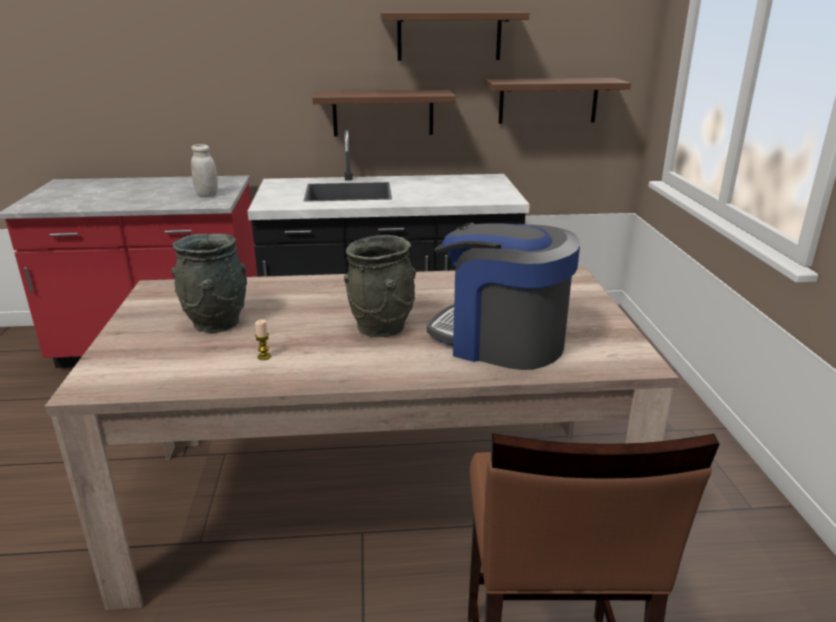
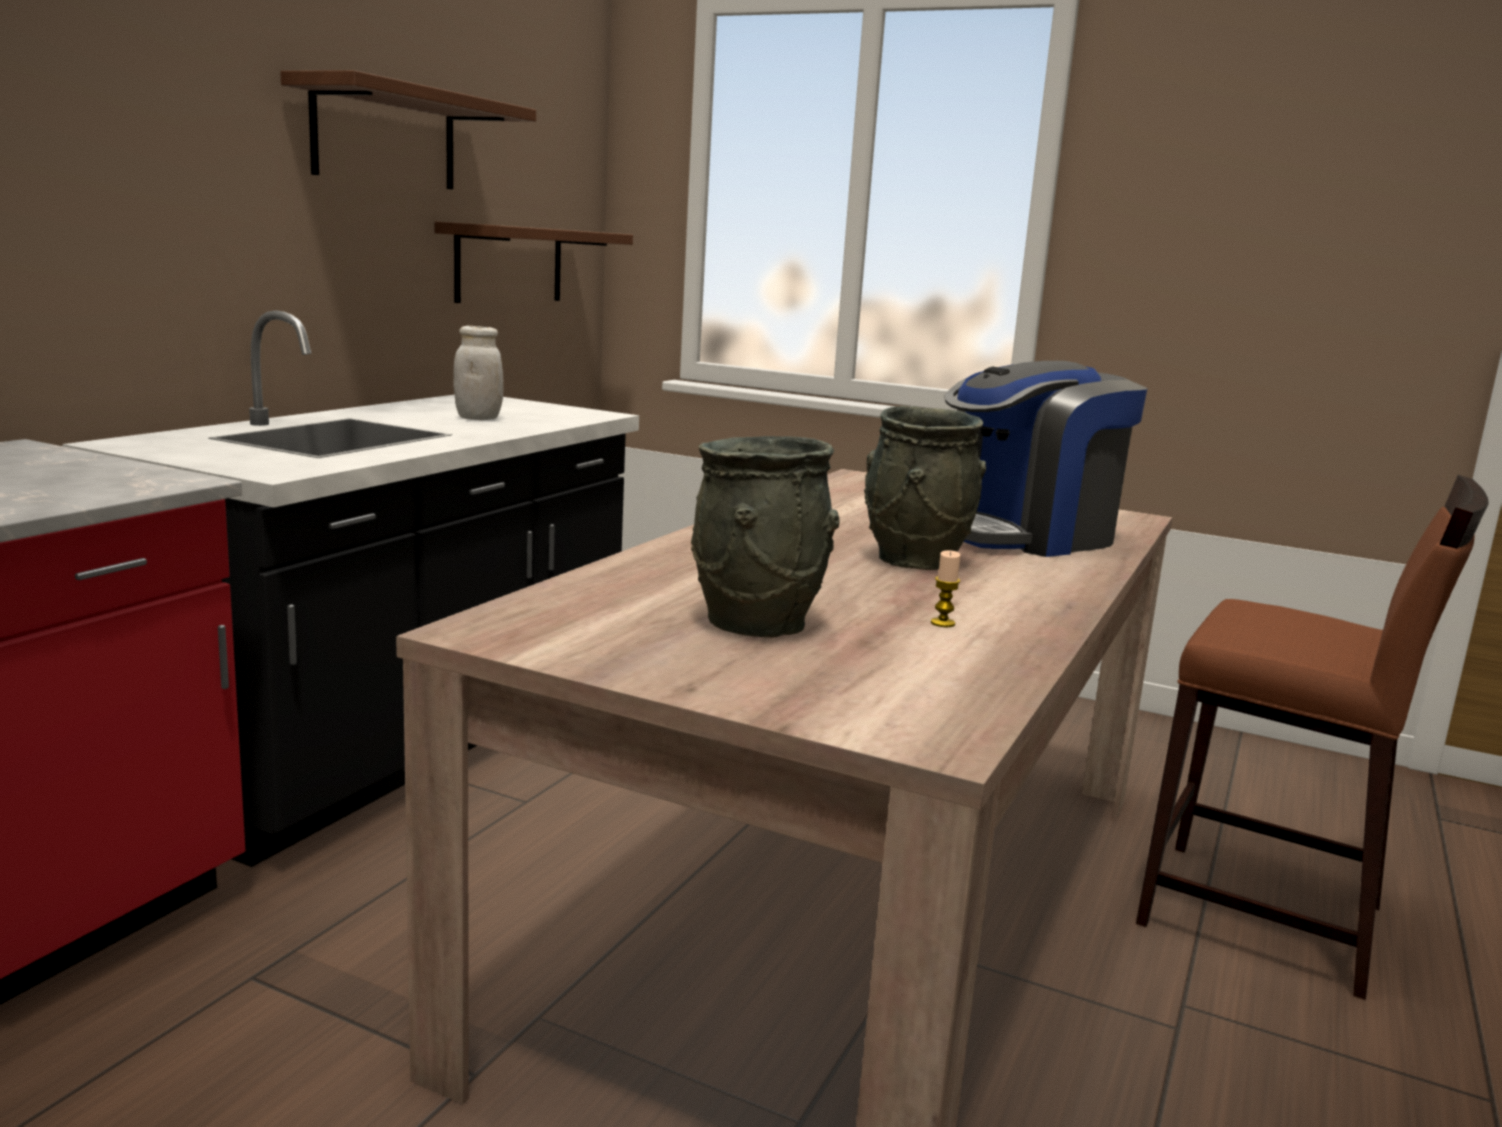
camera: 60 degrees left, 10 degrees down
(207, 195) = (90, 475): white jar -> white jar (478, 418)
(383, 113) = (290, 281): shelf -> none

